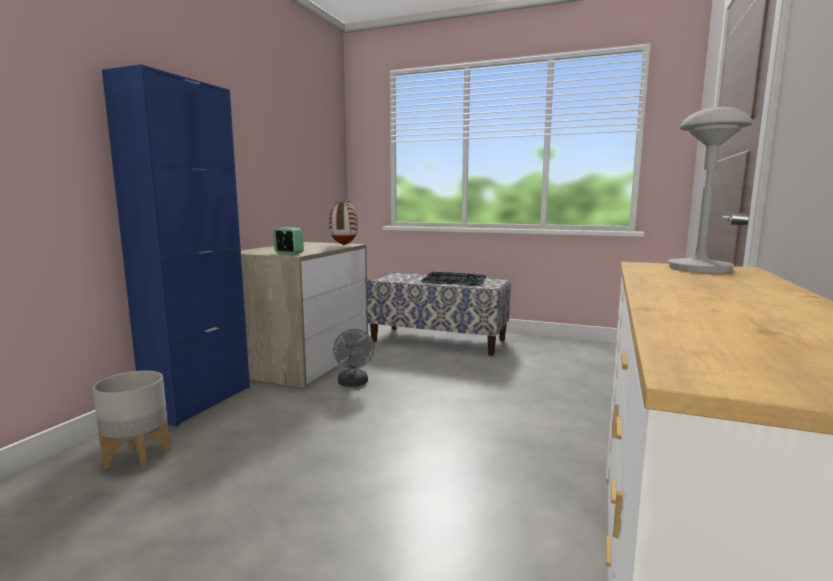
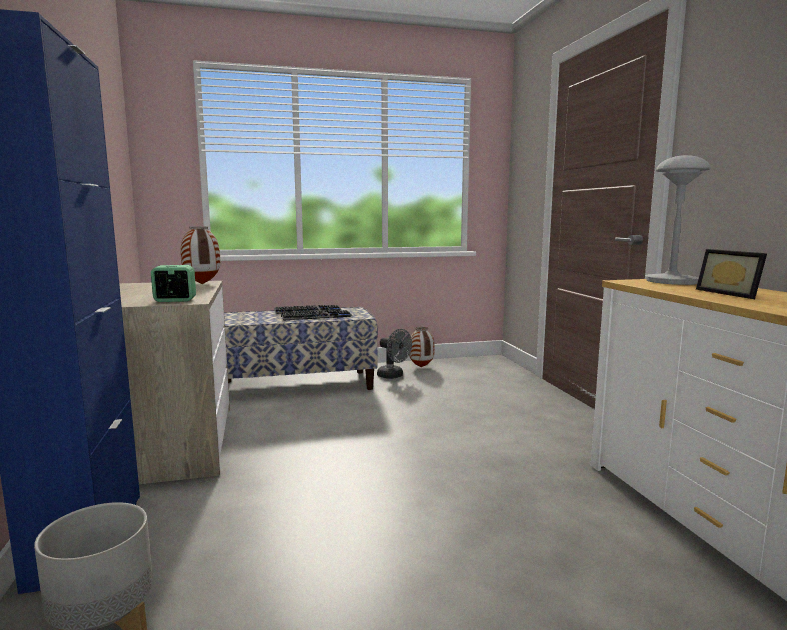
camera: 35 degrees left, 0 degrees up
(354, 384) = (273, 454): grey fan -> grey fan (393, 376)
(566, 346) = (421, 367): none -> vase
(701, 284) = (732, 294): none -> picture frame

